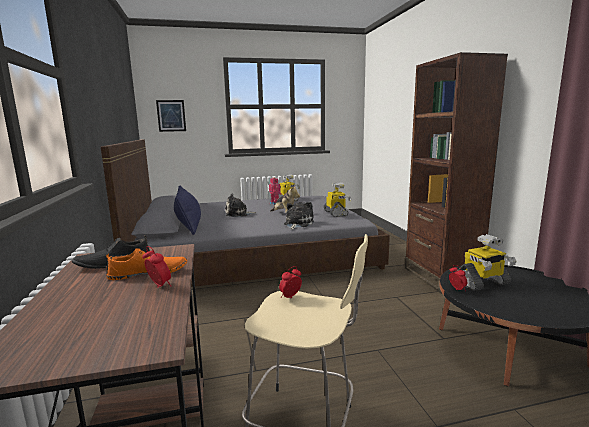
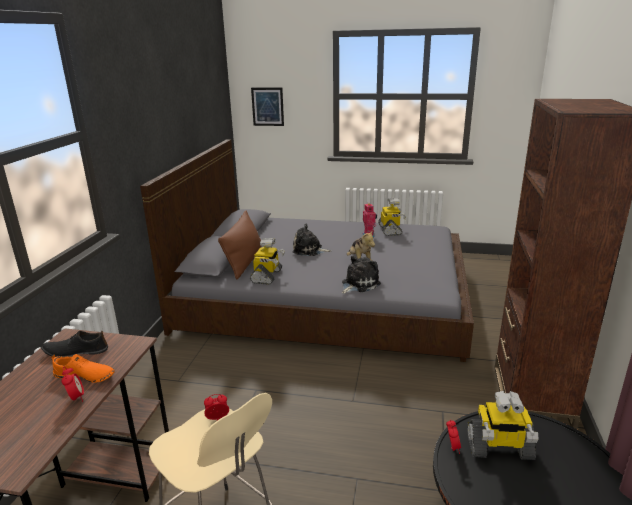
camera: 25 degrees right, 10 degrees up
(189, 225) = (244, 261): blue pillow -> brown pillow
(336, 213) = (422, 273): toy robot -> toy robot (267, 276)

